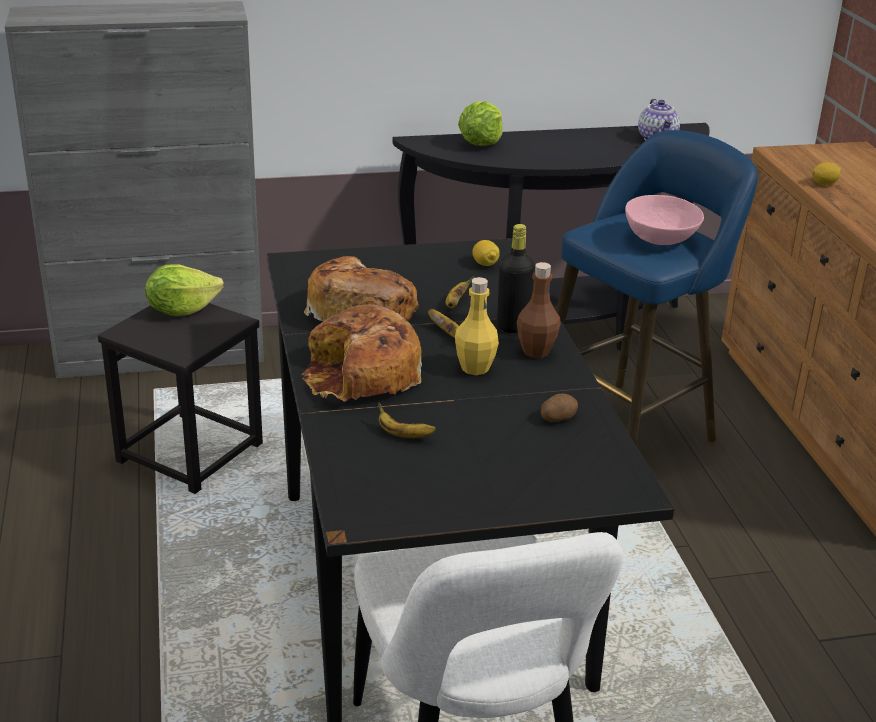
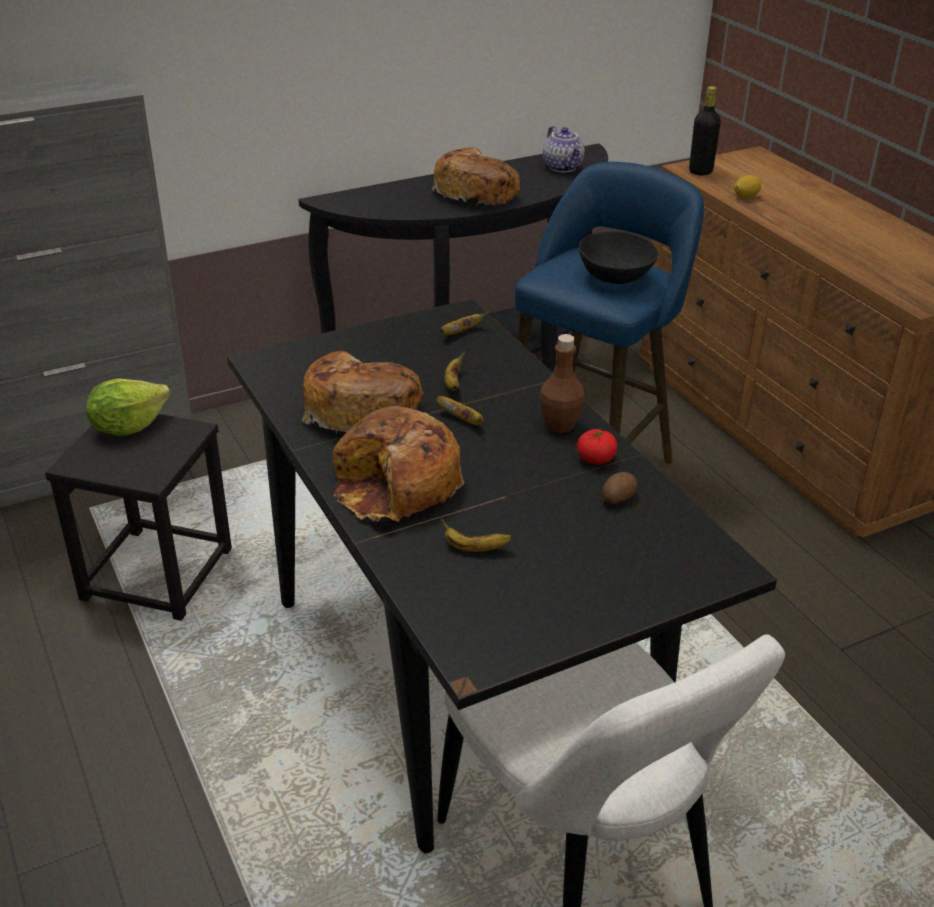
camera: 15 degrees left, 5 degrees up
(475, 368) = (509, 455): yellow bottle -> none
(481, 143) = (392, 194): lettuce -> none
(485, 264) = (461, 332): lemon -> banana
(513, 327) = (523, 400): black bottle -> black bottle (700, 171)
(554, 383) = (595, 458): none -> tomato
(561, 150) = (476, 192): none -> bread
(661, 238) = (616, 276): pink bowl -> black bowl

